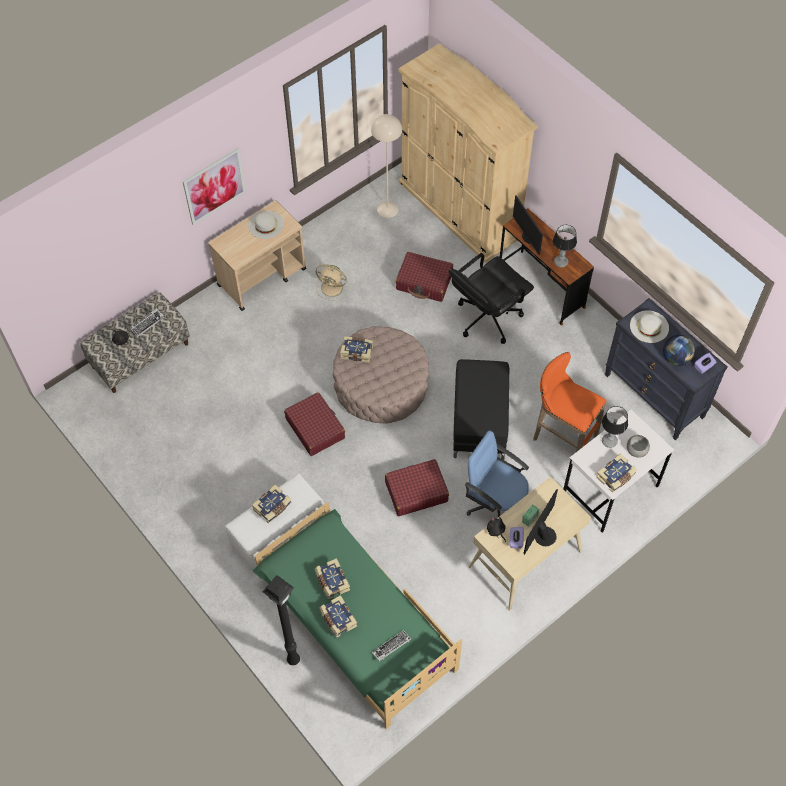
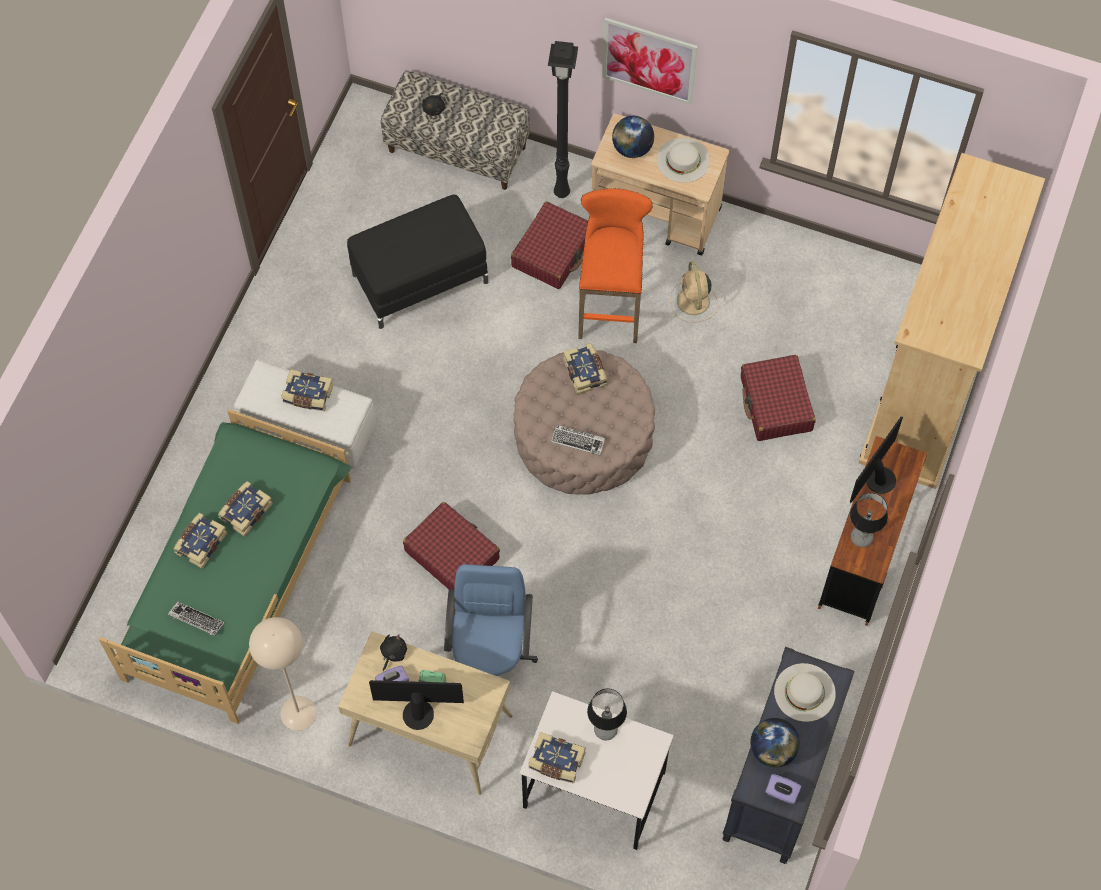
camera: 60 degrees right, 5 degrees up
(147, 323) = (474, 122): keyboard -> keyboard (578, 441)
(239, 245) = (632, 148): none -> globe
(294, 659) = (154, 535): black floor lamp -> black floor lamp (562, 193)
(315, 428) = (473, 393): red suitcase -> red suitcase (553, 252)
(387, 209) = (864, 299): beige floor lamp -> beige floor lamp (298, 713)
(479, 421) = (600, 578): black ottoman -> black ottoman (420, 278)
(487, 318) = (769, 509): black office chair -> none
(561, 437) = (638, 691): orange stool -> orange stool (610, 305)
(636, 450) = (612, 770): grey bowl -> none

